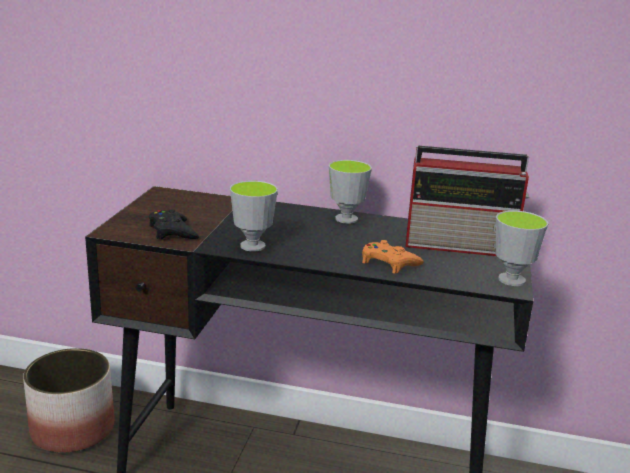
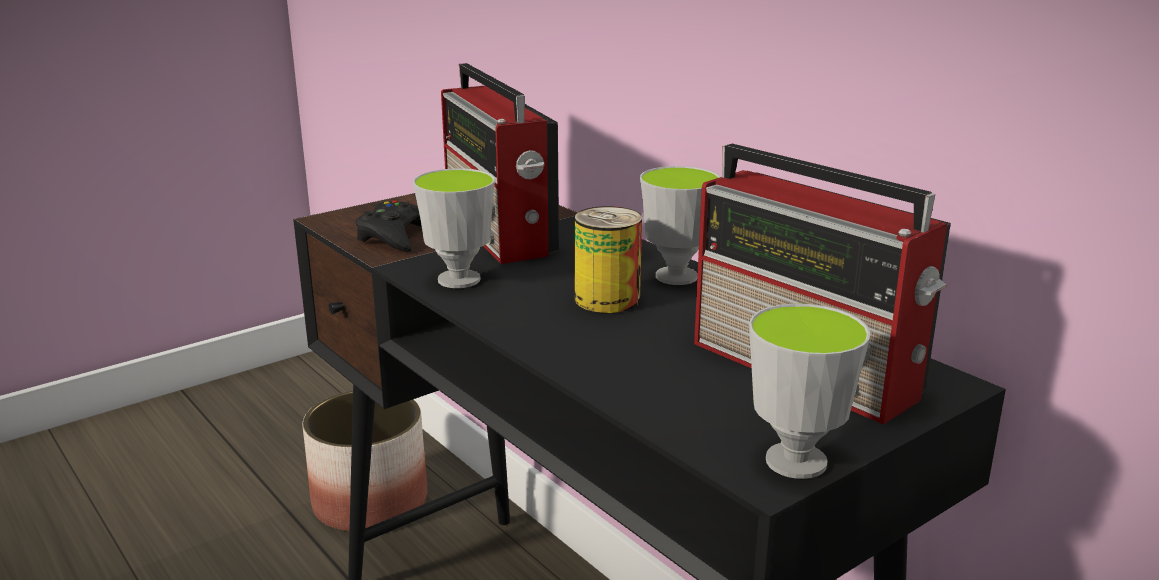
camera: 40 degrees right, 0 degrees up
(224, 217) = (499, 233): none -> radio
(337, 237) = (607, 299): none -> can
(388, 263) = (613, 360): orange game controller -> none

